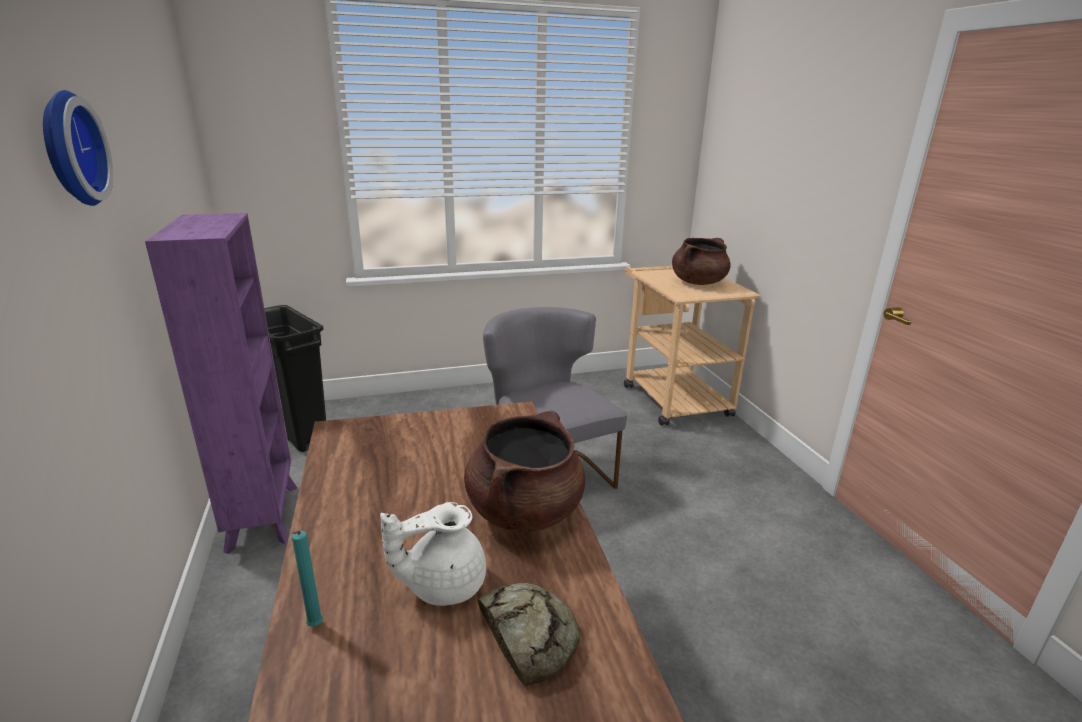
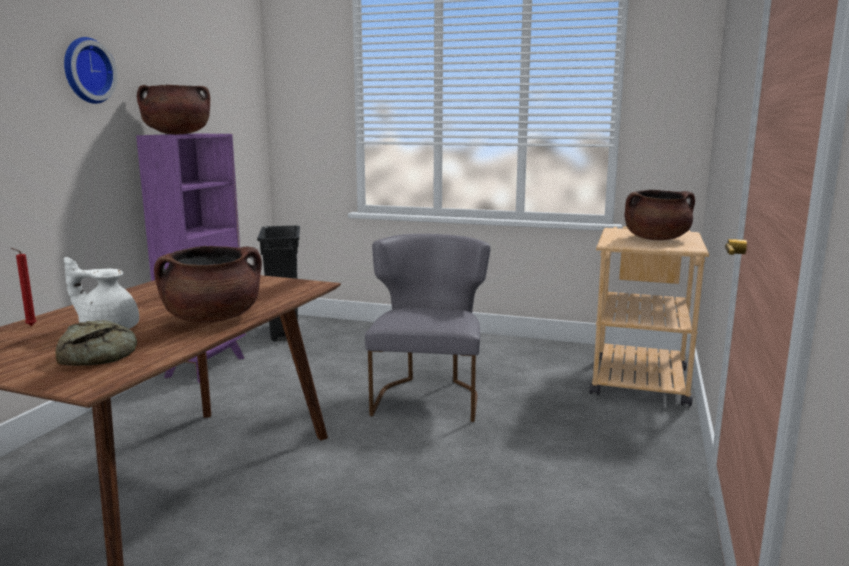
camera: 35 degrees right, 10 degrees down
(198, 229) = (177, 134): none -> brown cooking pot
(314, 627) = (29, 326): turquoise candle -> red candle

